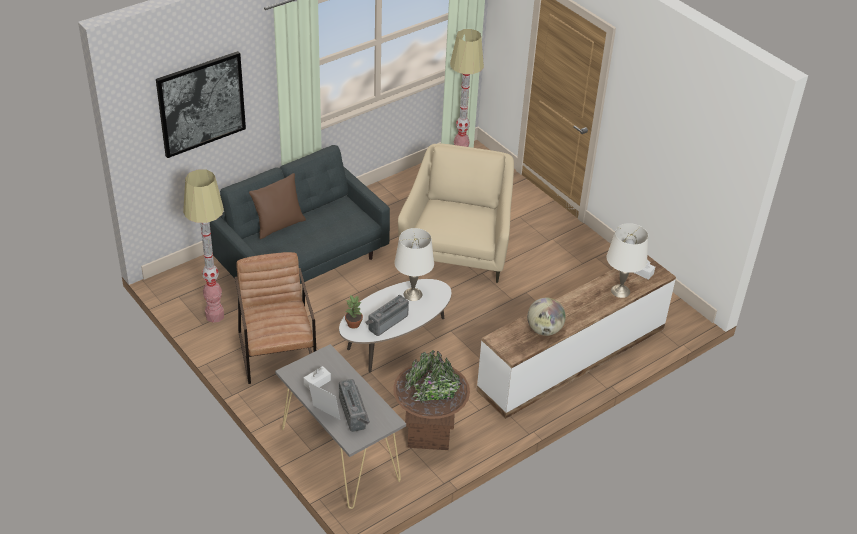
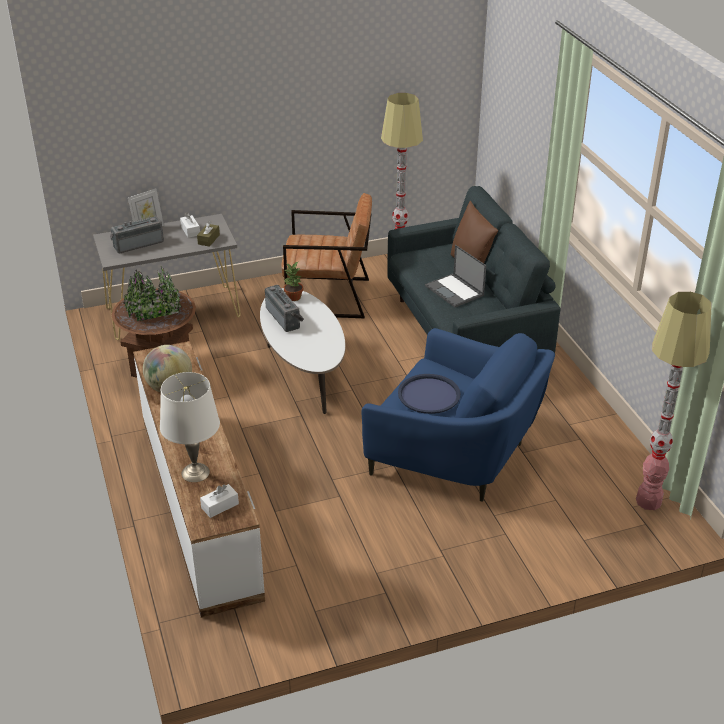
camera: 110 degrees right, 5 degrees down
(201, 104) = (522, 95): picture -> none
(319, 228) = (455, 291): none -> laptop
(328, 365) = (208, 239): none -> brown tissue box
(355, 413) = (138, 243): radio -> radio turned 150 degrees clockwise
(413, 294) = (319, 342): white table lamp -> none
(457, 246) = (455, 456): beige armchair -> blue armchair
(463, 220) = (429, 395): none -> blue tray

